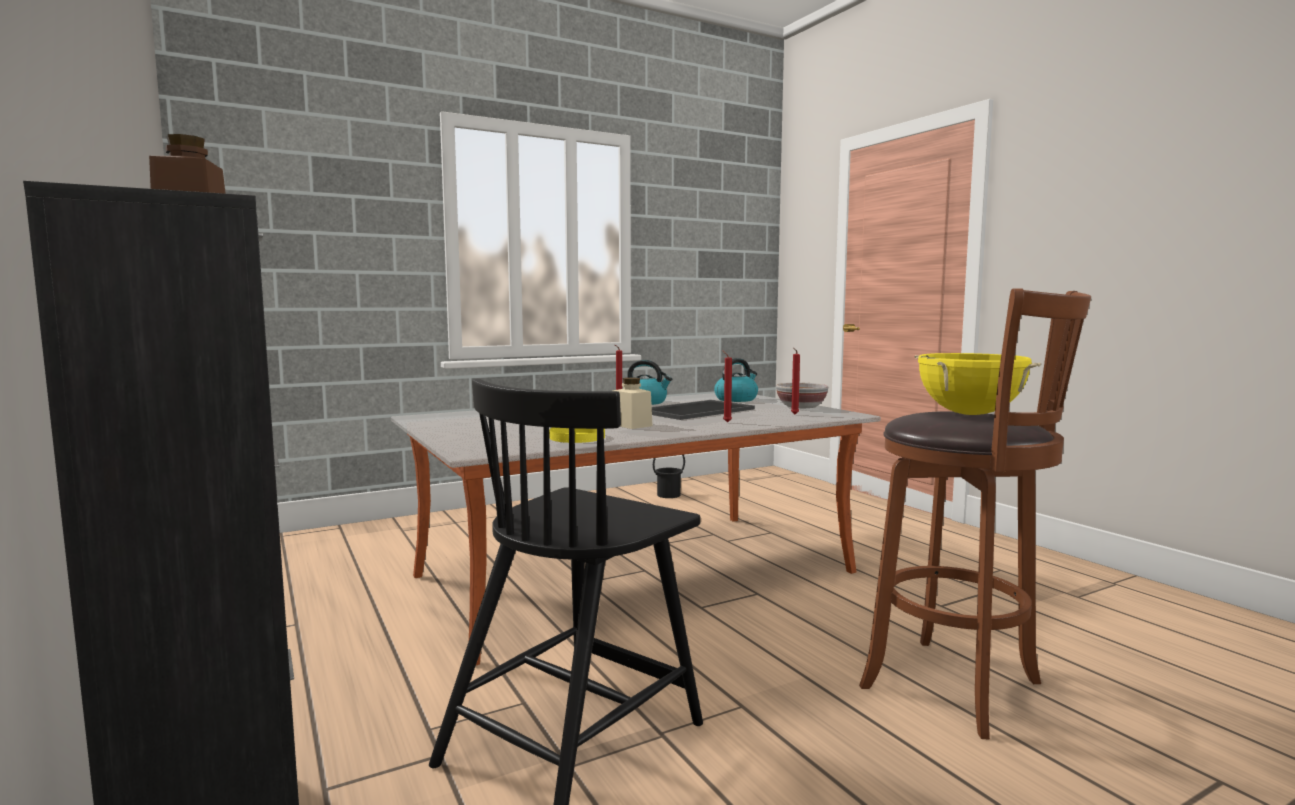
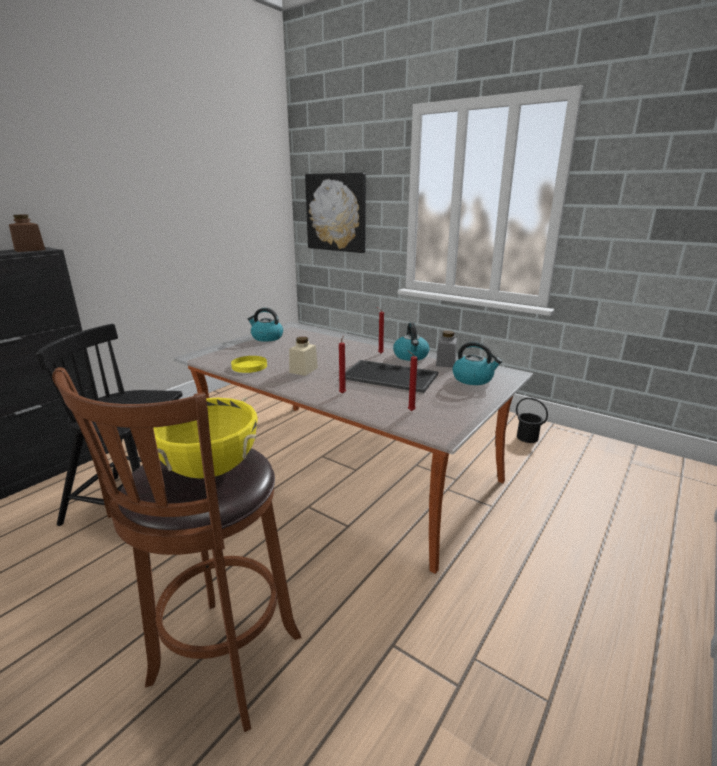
camera: 65 degrees right, 15 degrees up
(299, 251) = (336, 212): none -> picture
(455, 426) = (266, 337): none -> kettle
(682, 399) = (446, 363): none -> grey jar
(801, 407) = (462, 408): bowl -> none

